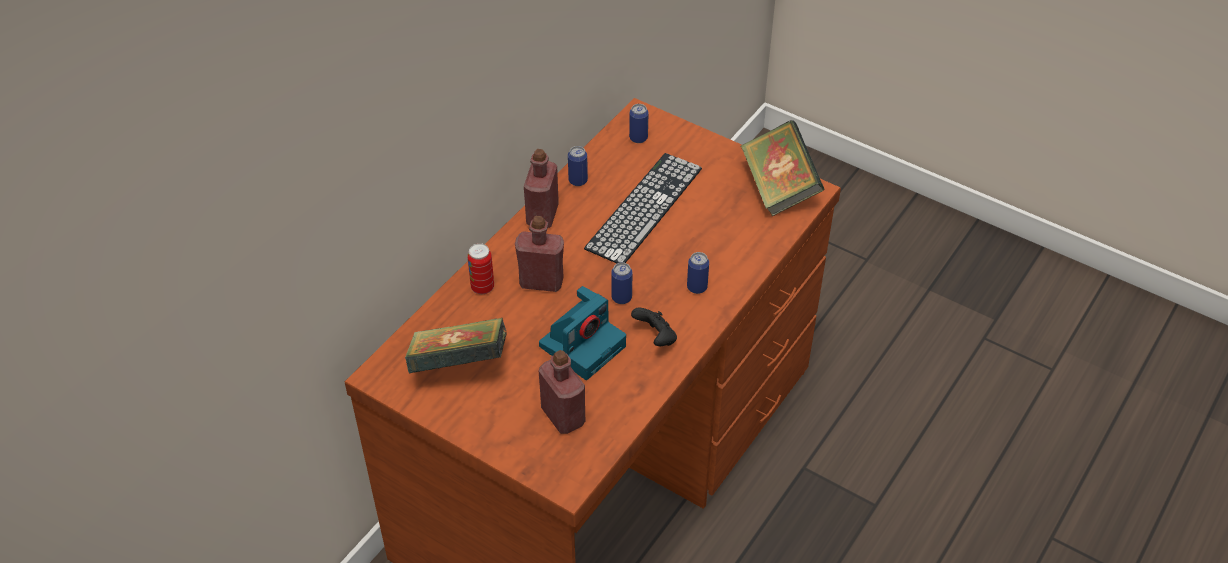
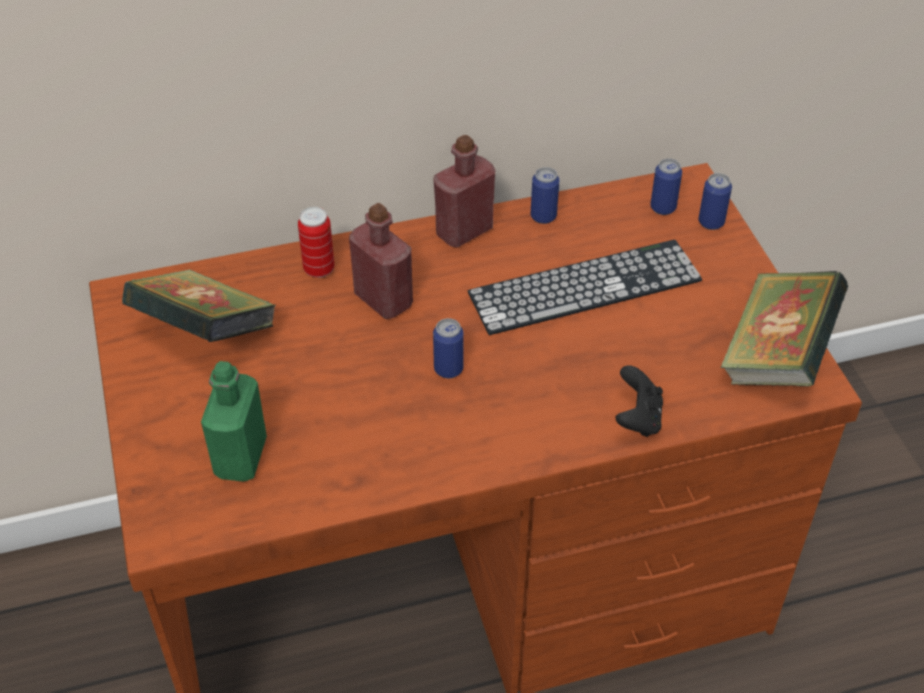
camera: 40 degrees right, 0 degrees up
(563, 416) = (241, 457): red bottle -> green bottle
(583, 344) = (349, 394): camera -> none
(656, 338) = (435, 438): black game controller -> black game controller (637, 418)
(697, 287) = (546, 411): can -> can (711, 222)

